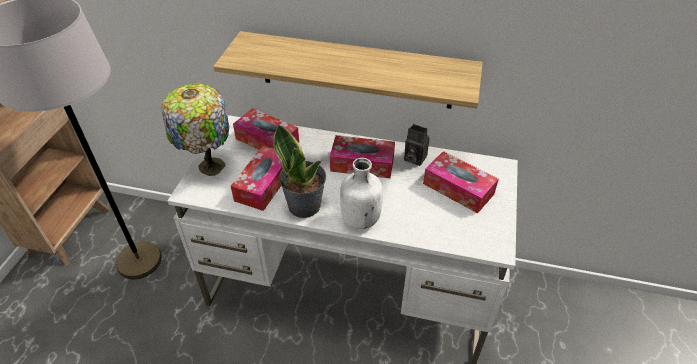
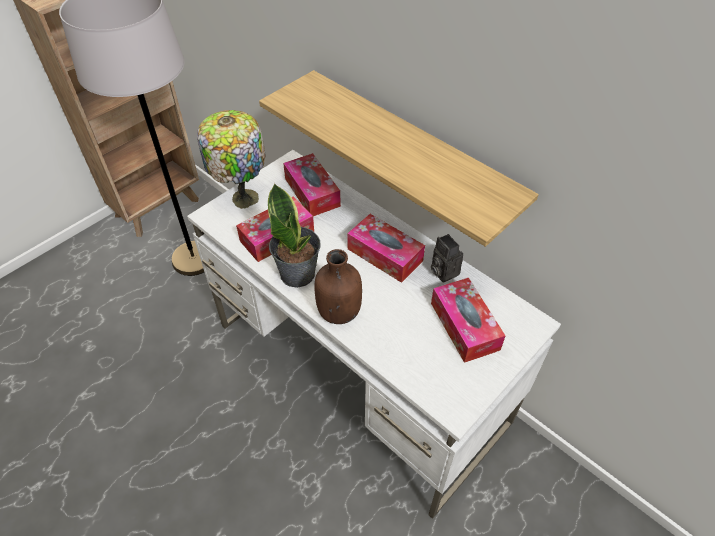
camera: 30 degrees right, 5 degrees up
(360, 219) = (338, 311): white bottle -> brown bottle

